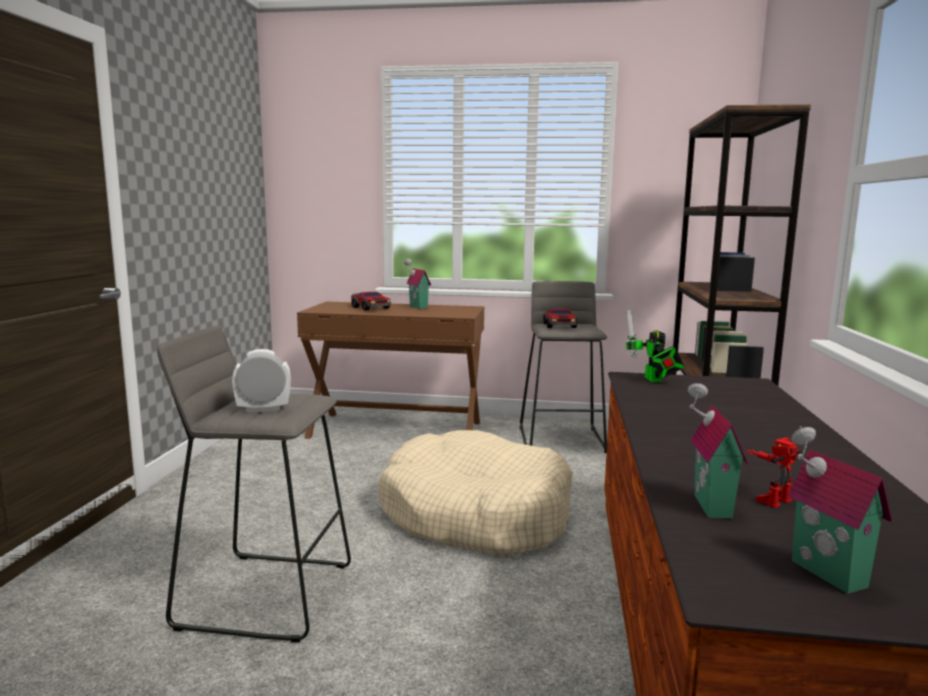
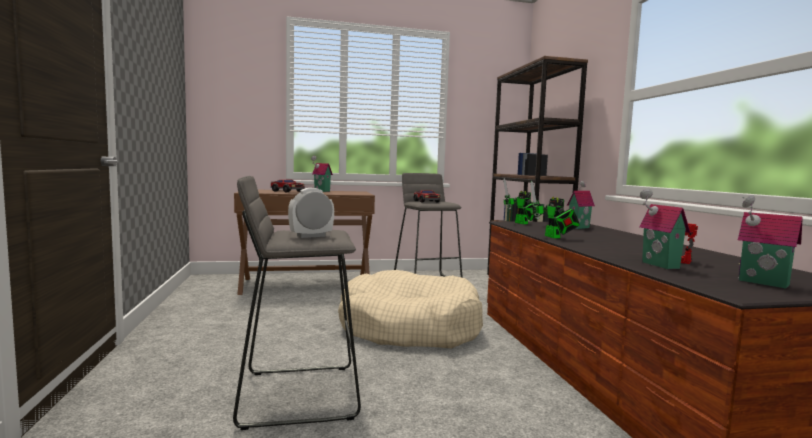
camera: 20 degrees left, 5 degrees down
(648, 419) = (554, 237): none -> toy robot
(734, 395) = (577, 227): none -> toy house

